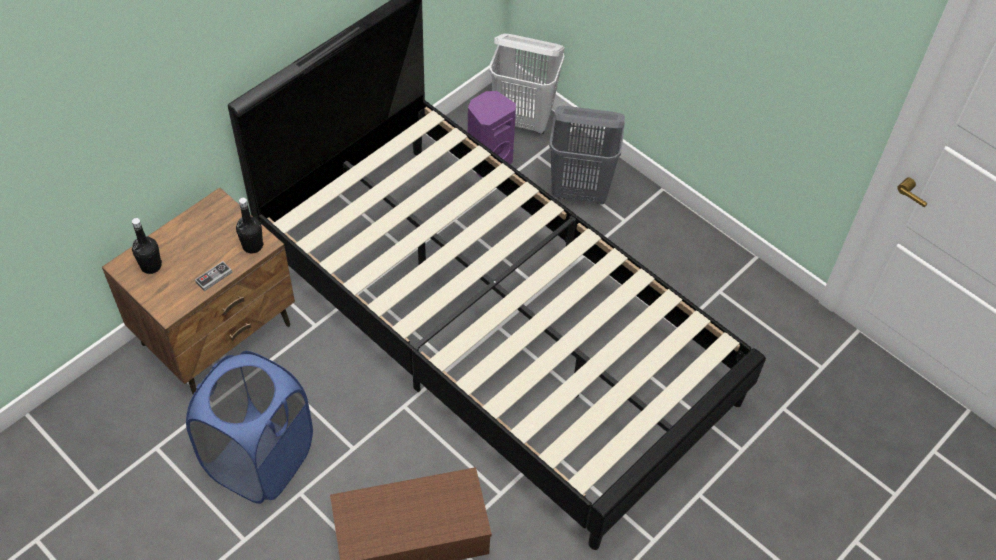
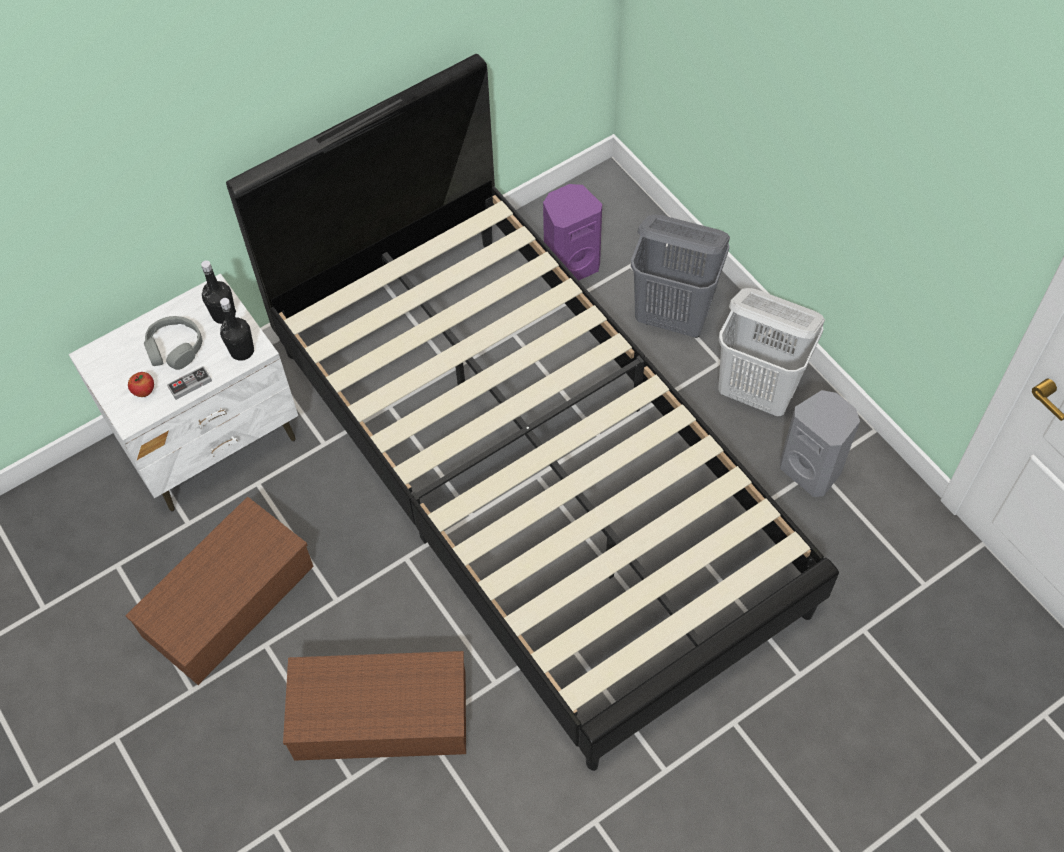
camera: 15 degrees right, 5 degrees up
(151, 266) = (123, 360): black bottle -> black bottle (224, 315)
(175, 288) = (144, 391): none -> apple
(194, 250) = (175, 348): none -> grey headphones
(218, 335) = (212, 440): brown nightstand -> white nightstand
(260, 460) = (229, 598): blue laundry basket -> brown storage box
(523, 120) = (624, 218): white laundry basket -> white laundry basket (758, 392)
(715, 292) = (812, 469): none -> grey speaker

